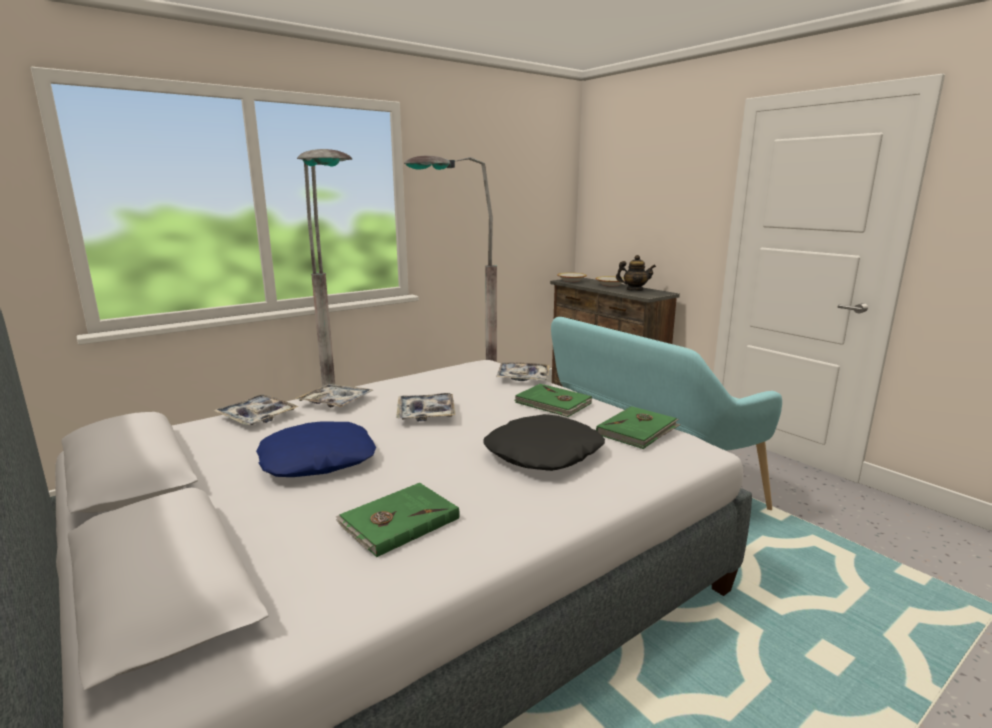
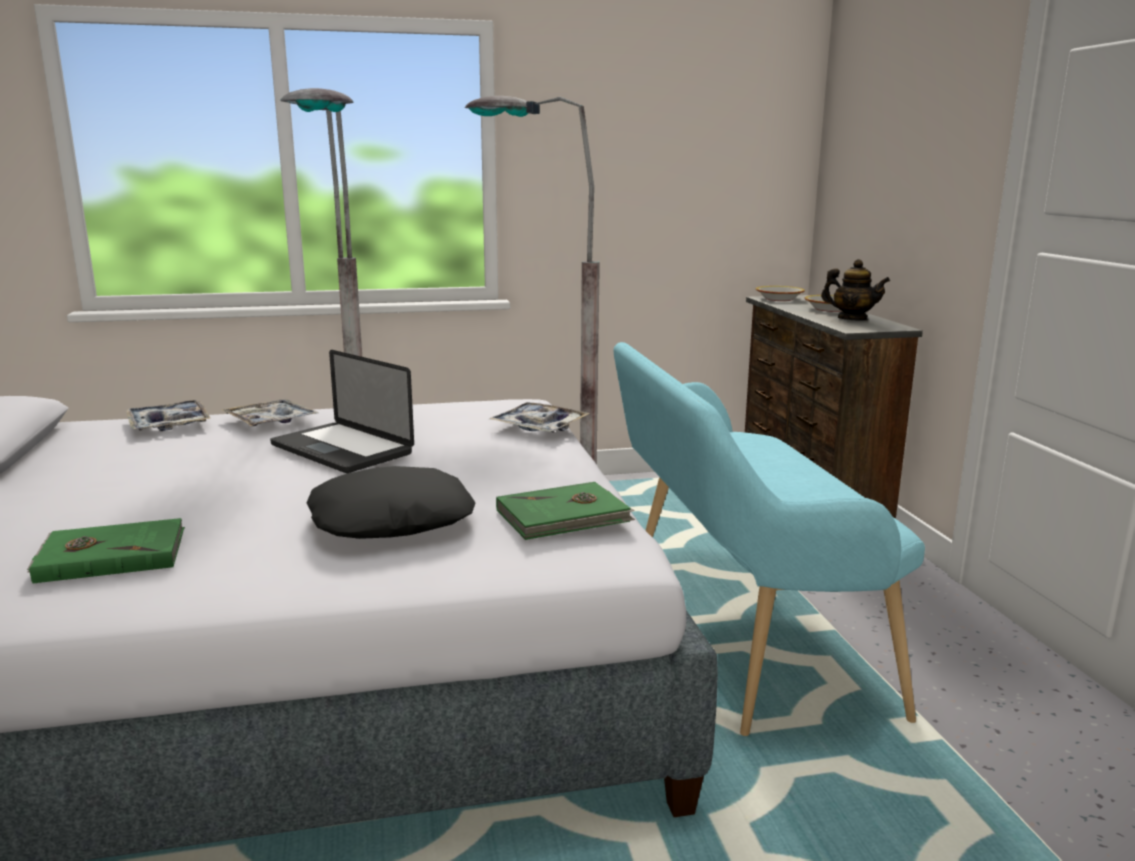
camera: 25 degrees right, 0 degrees up
(317, 460) = (149, 478): blue pillow -> none
(426, 413) = (341, 449): tray -> laptop
(553, 403) = (517, 464): green book -> none

